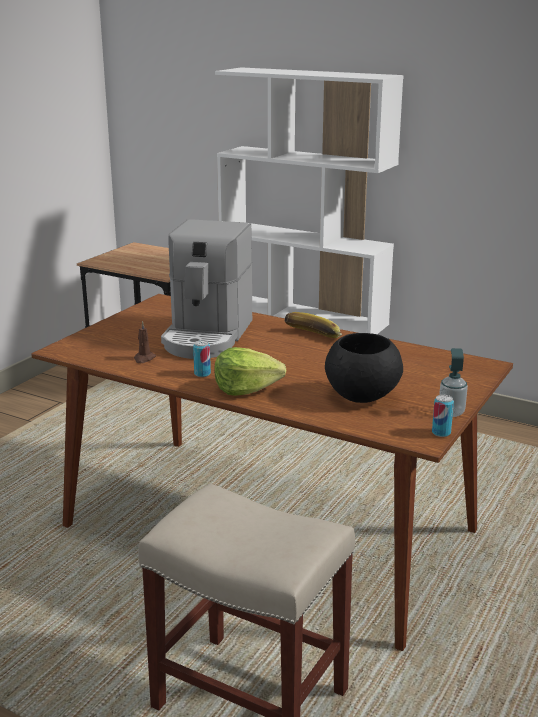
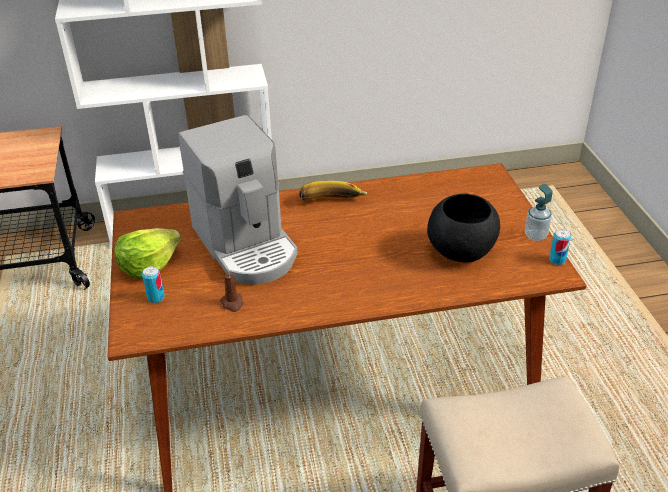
camera: 40 degrees left, 15 degrees up
(202, 374) = (310, 294): can -> can (156, 298)
(246, 388) = (369, 291): lettuce -> lettuce (148, 265)

